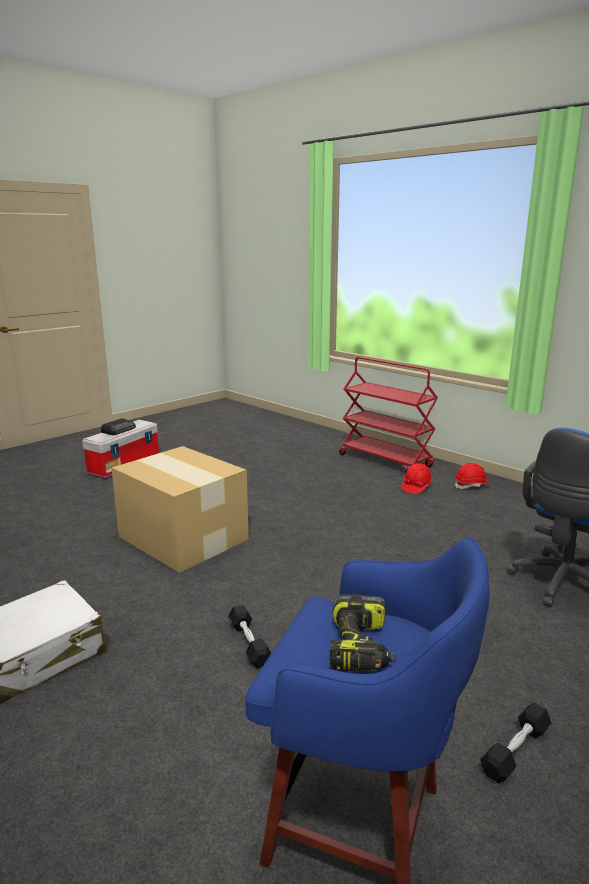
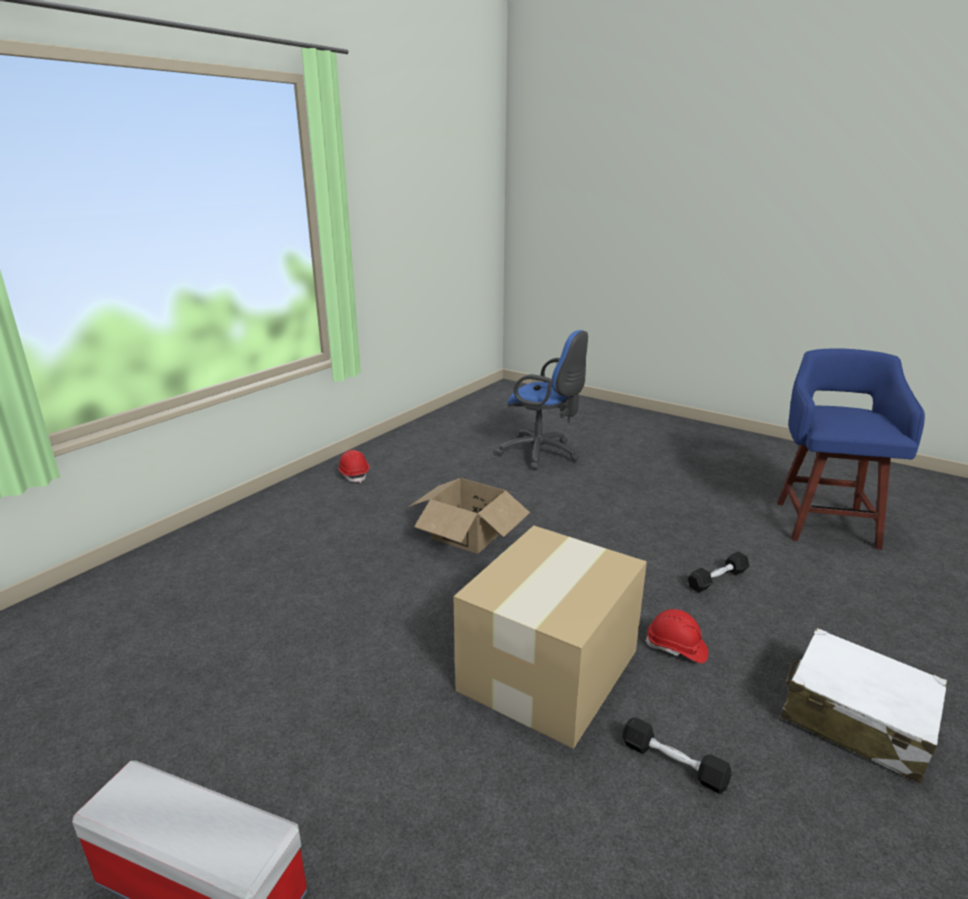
camera: 100 degrees left, 5 degrees up
(119, 430) = (182, 822): radio -> none
(361, 648) = (854, 416): power drill -> none
(364, 525) = (468, 533): none -> cardboard box
(386, 460) = (261, 524): red cart -> none
(416, 487) = (357, 504): red hard hat -> red hard hat (676, 648)
(515, 750) = (727, 481): black dumbbell -> black dumbbell (673, 763)

